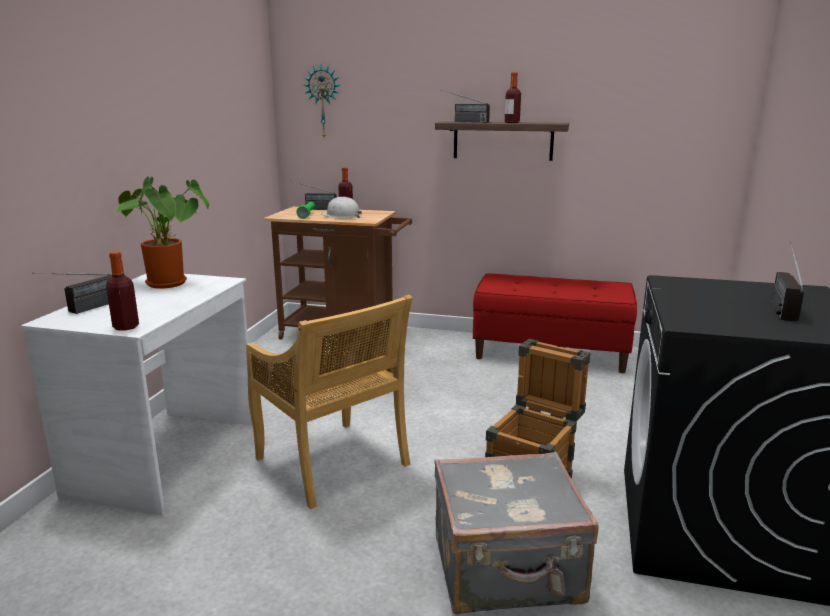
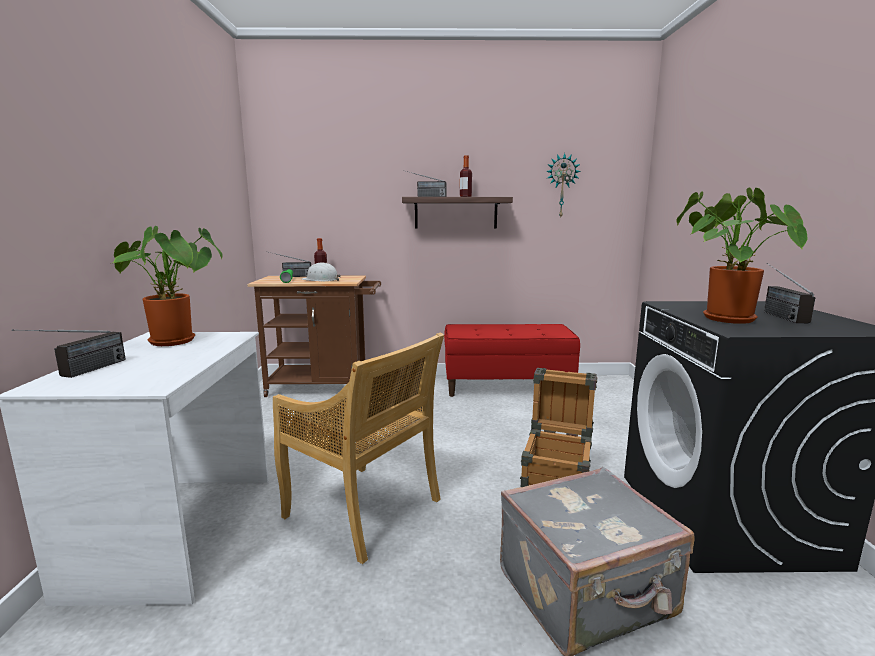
camera: 15 degrees left, 5 degrees down
(126, 327) = (144, 386): bottle -> none
(323, 102) = (296, 181): wall clock -> wall clock (561, 186)
(702, 306) = (722, 318): none -> potted plant

